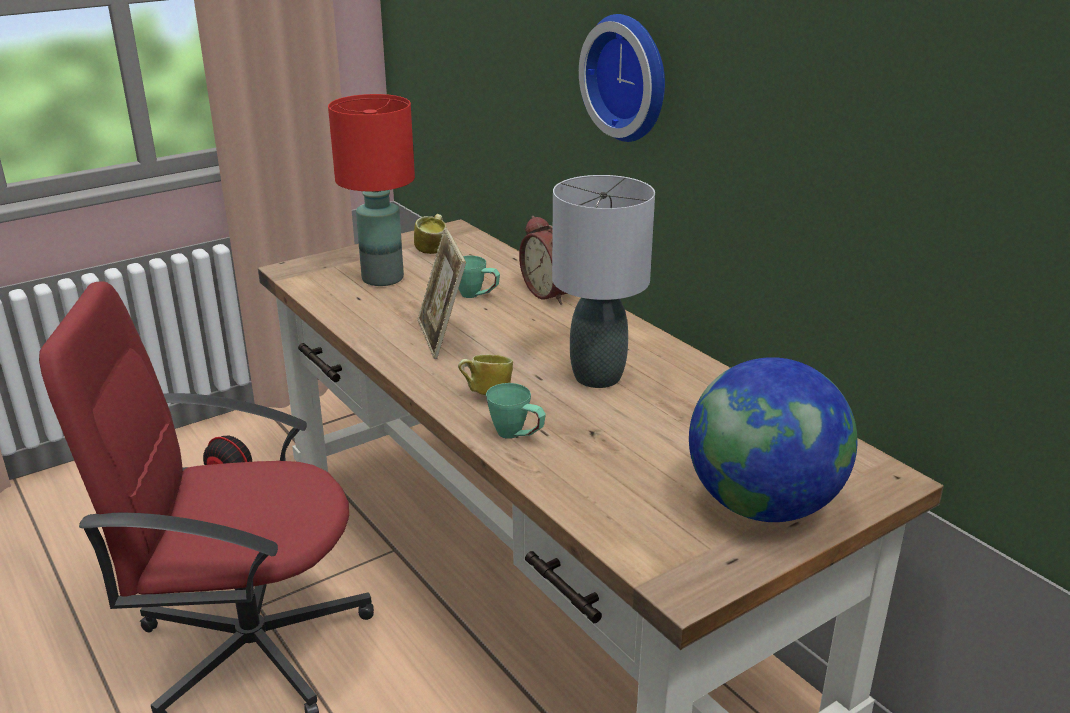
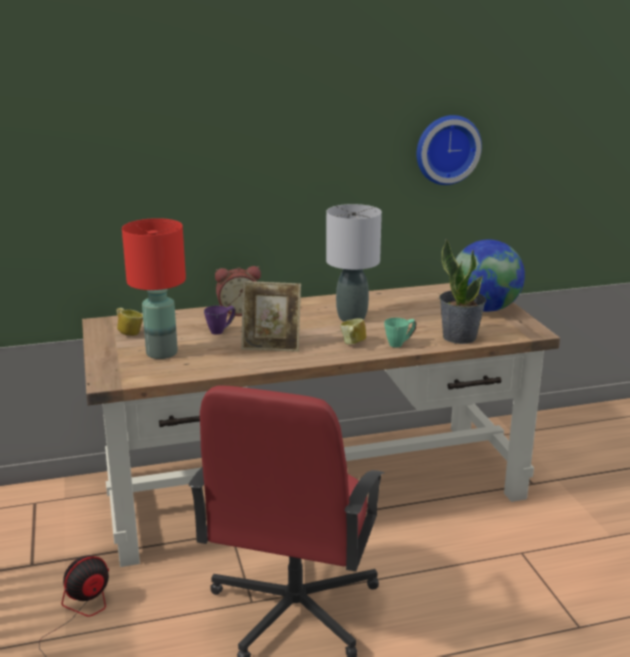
camera: 70 degrees left, 5 degrees down
(477, 296) = (221, 330): green mug -> purple mug
(589, 492) = (459, 337): none -> potted plant
(630, 77) = (260, 163): wall clock -> wall clock (446, 149)

